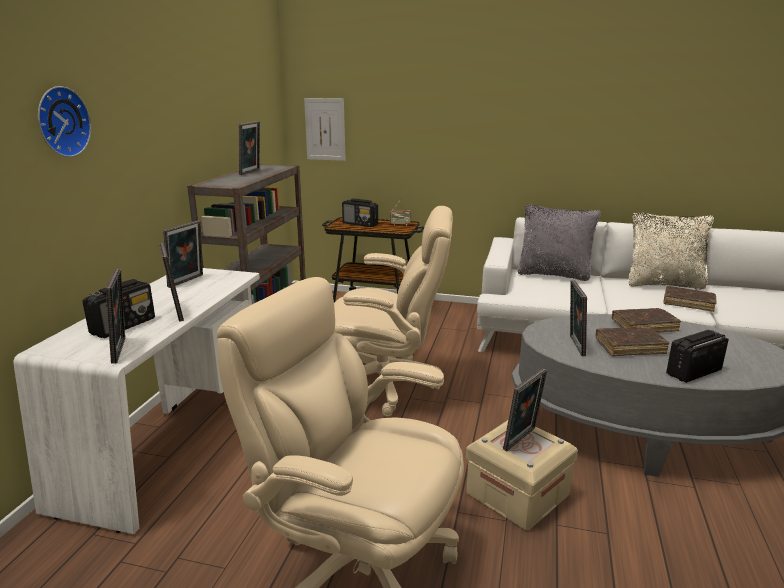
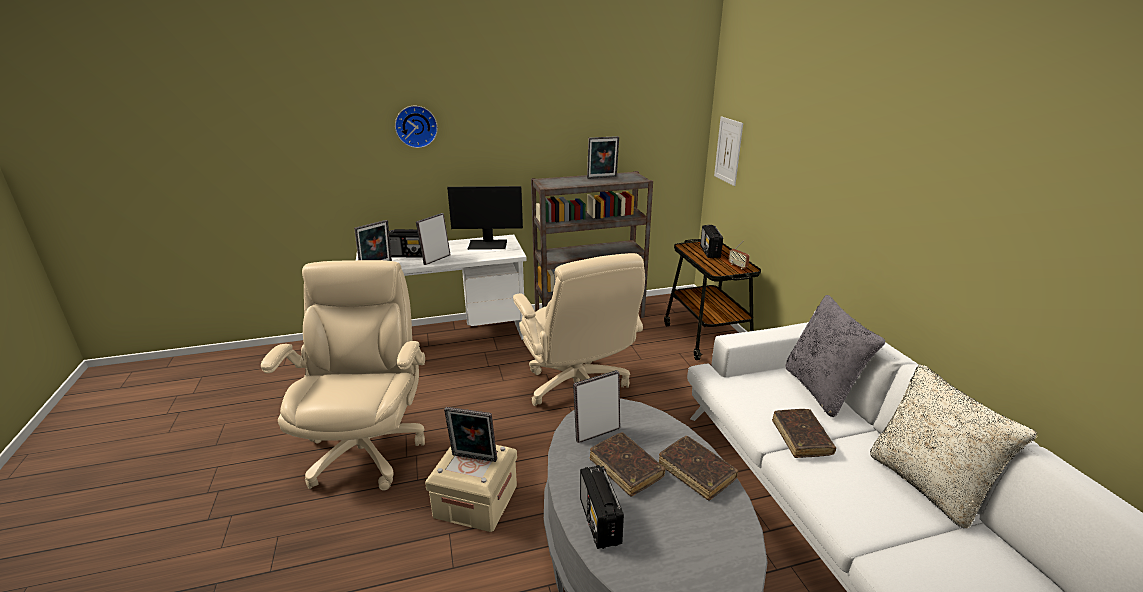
camera: 60 degrees right, 5 degrees up
(187, 281) = (488, 244): picture frame -> monitor
(688, 303) = (879, 517): brown book -> brown book (801, 438)
(693, 372) = (600, 522): radio -> radio turned 135 degrees counterclockwise

